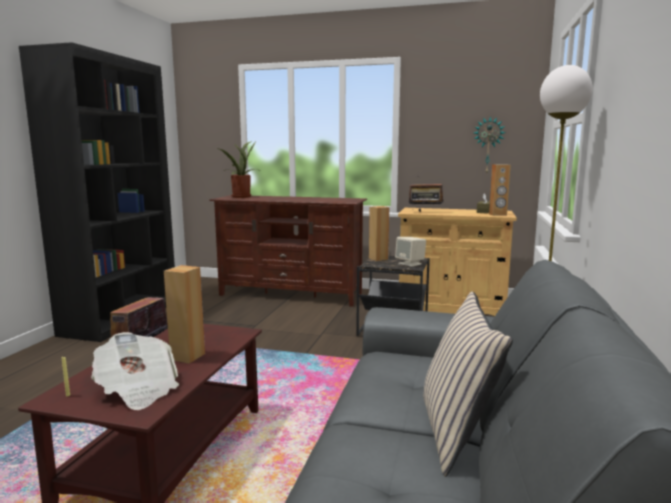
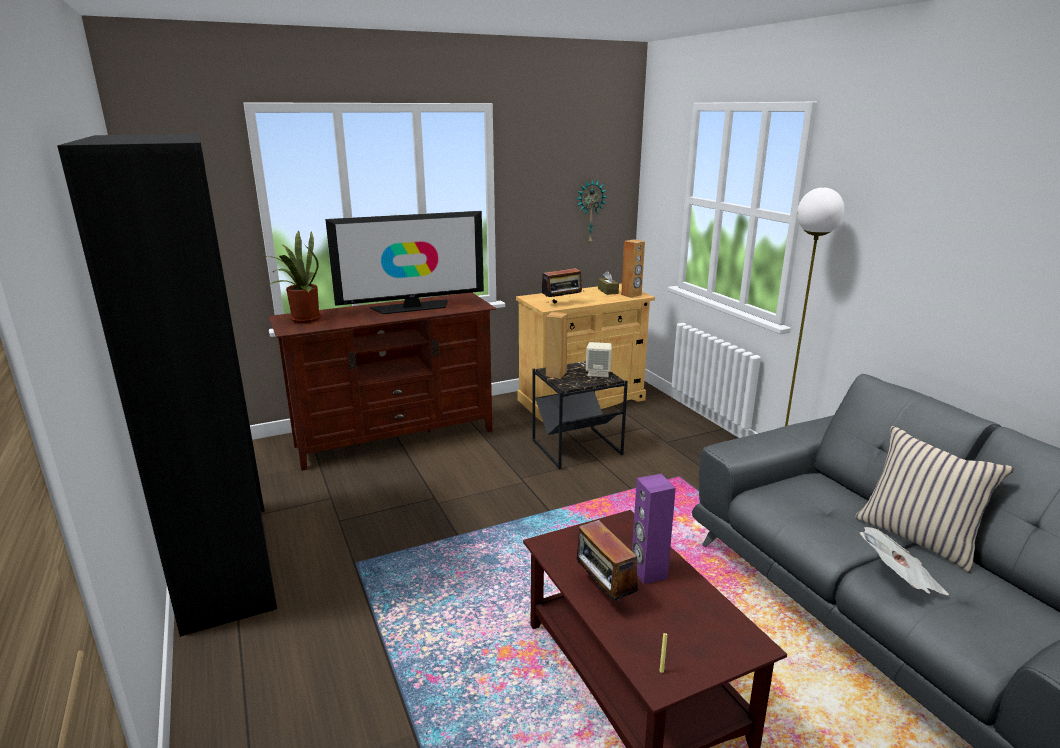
camera: 40 degrees left, 10 degrees up
(138, 390) = (697, 628): newspaper -> newspaper (898, 580)
(187, 356) = (648, 572): brown speaker -> purple speaker
(308, 199) = (412, 307): none -> television

